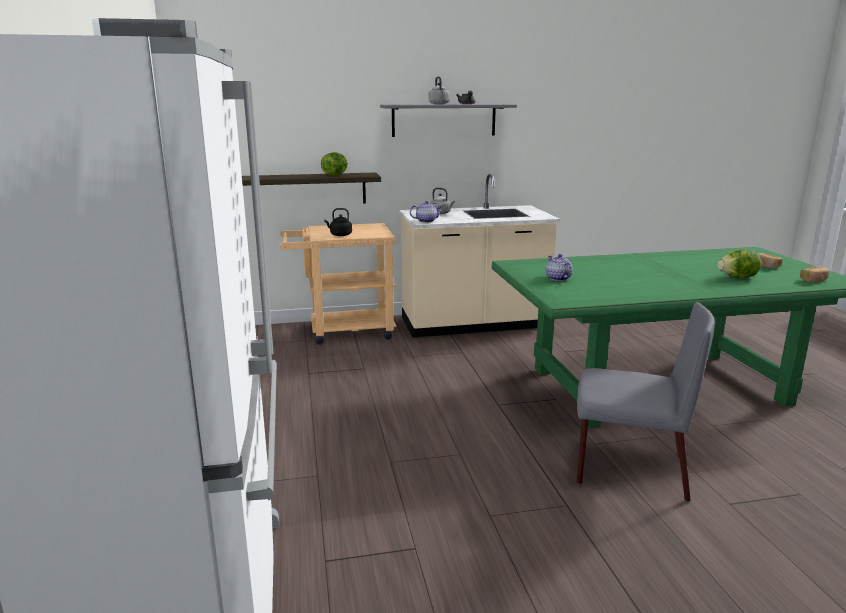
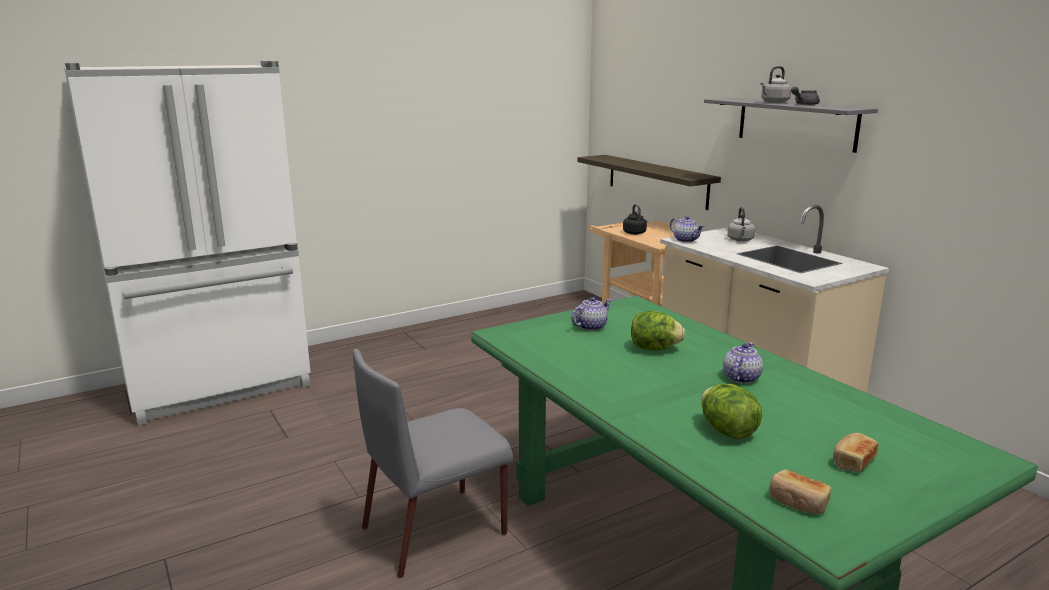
camera: 70 degrees right, 0 degrees up
(335, 175) = (671, 171): lettuce -> lettuce (654, 349)
(628, 470) = (436, 530): grey chair -> grey chair turned 60 degrees clockwise
(660, 264) = (740, 378): none -> teapot

